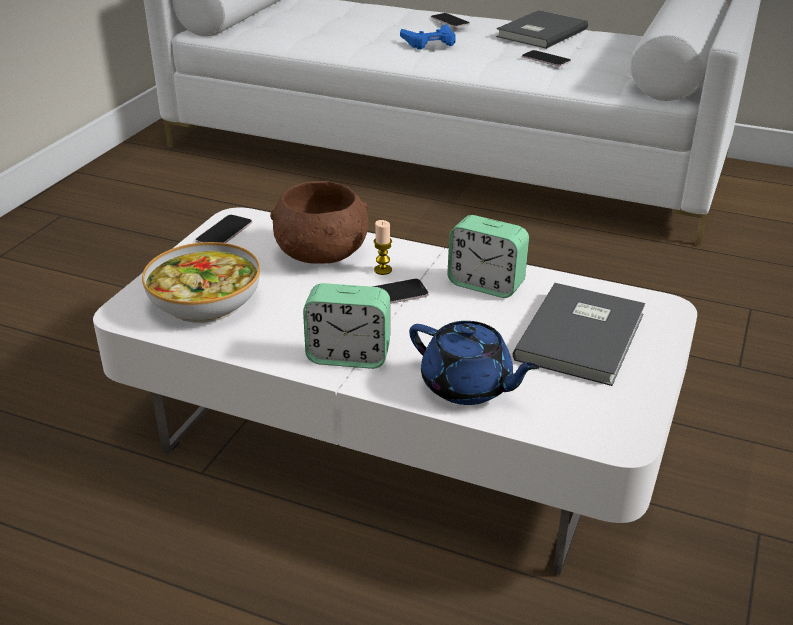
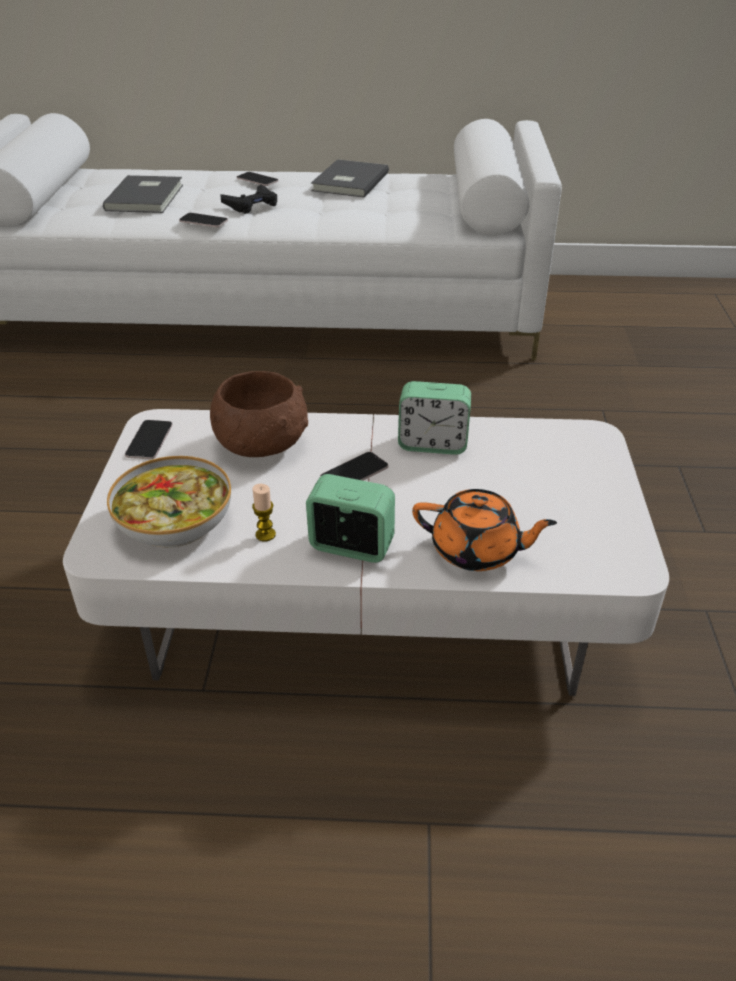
camera: 20 degrees left, 5 degrees up
(348, 356) = (351, 546): alarm clock -> alarm clock turned 150 degrees counterclockwise
(383, 270) = (330, 449): candle -> candle (265, 534)
(429, 42) = (251, 204): blue game controller -> black game controller
(468, 386) = (477, 551): blue teapot -> orange teapot
(546, 59) = (370, 208): phone -> phone (203, 221)
(584, 336) = (546, 477): grey book -> grey book (147, 197)

